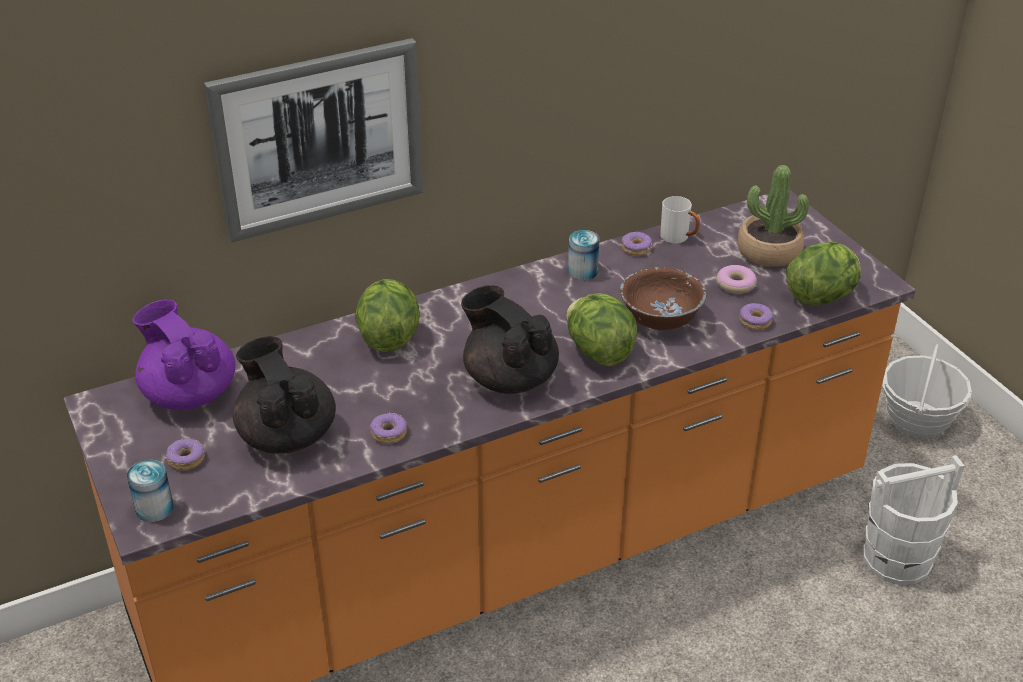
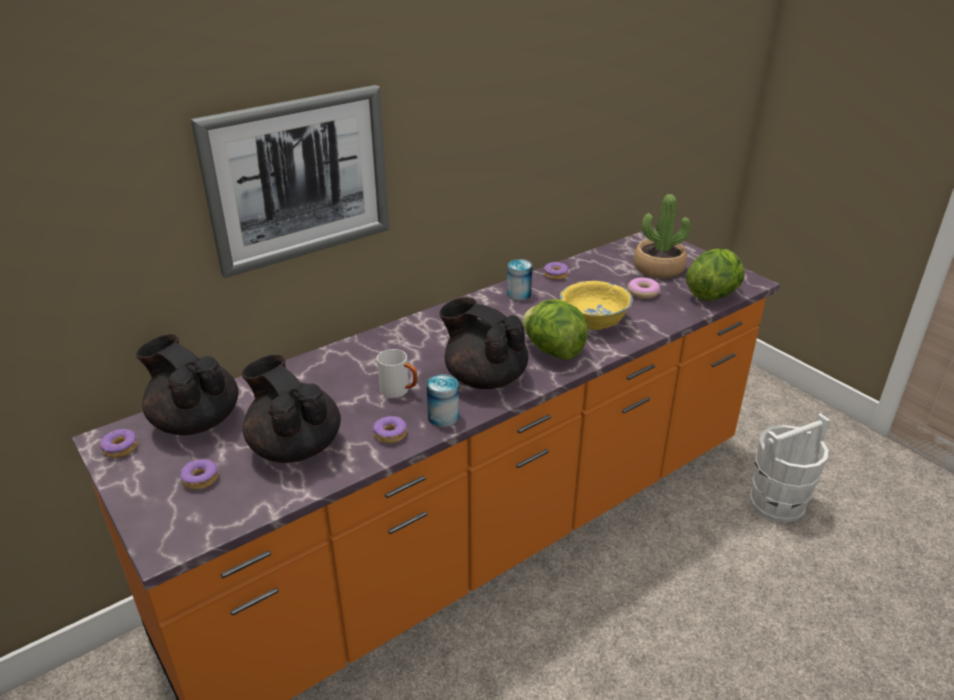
camera: 10 degrees left, 5 degrees down
(154, 508) = (174, 529): can -> can (443, 417)
(189, 393) = (195, 420): purple teapot -> black teapot
(388, 337) = (370, 357): lettuce -> none
(661, 318) = (594, 321): brown bowl -> yellow bowl
(679, 238) = (586, 265): white mug -> white mug (399, 391)
(755, 321) = (670, 317): donut -> donut (121, 448)
(917, 419) = (753, 399): basket -> none

